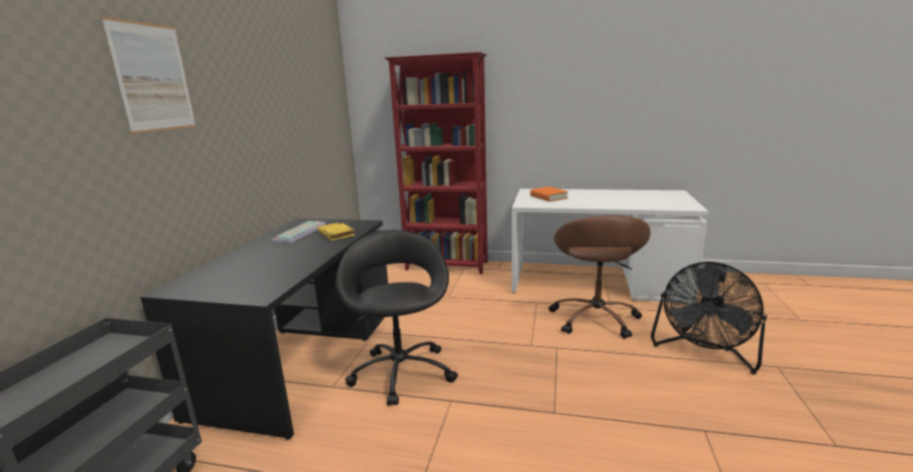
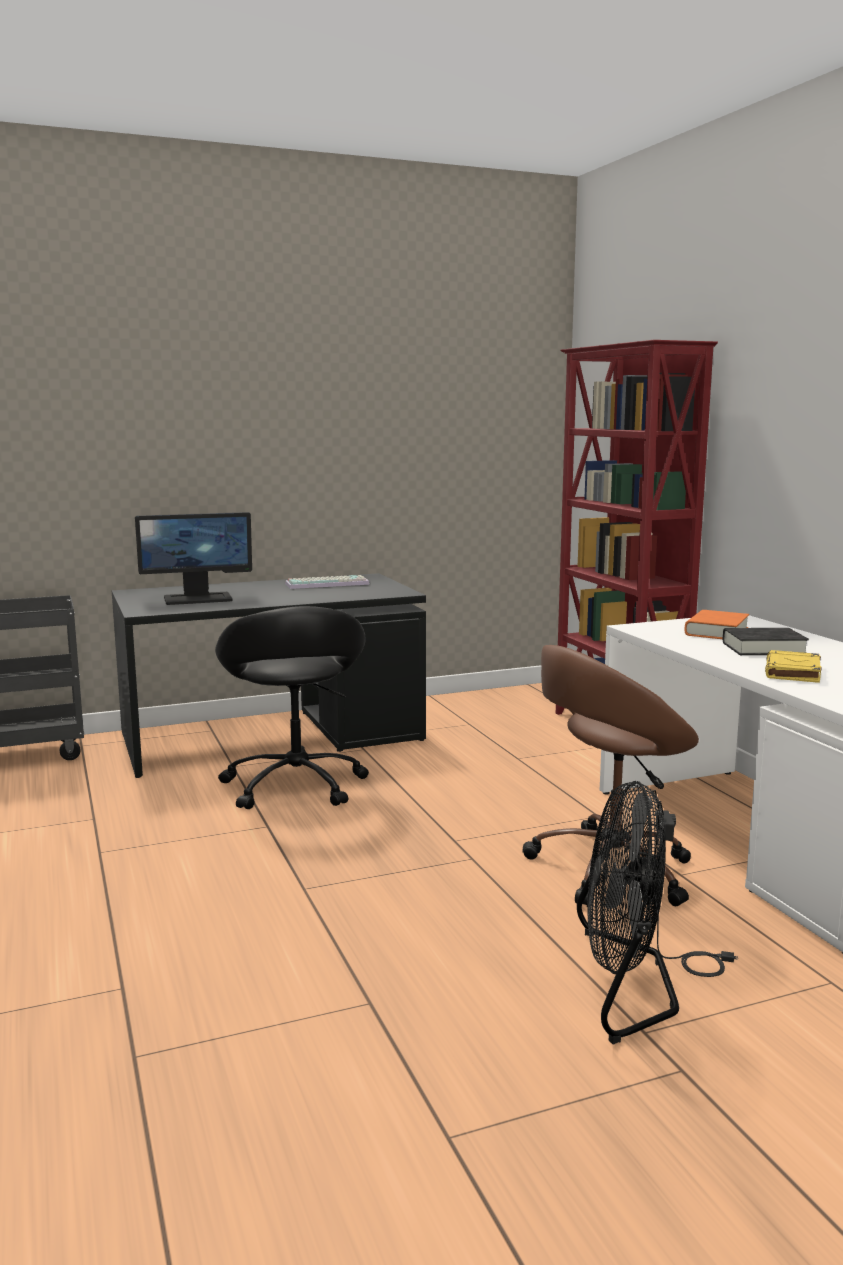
camera: 55 degrees right, 5 degrees down
(153, 78) = (182, 381): picture -> none
(258, 272) = (198, 598): none -> monitor
(336, 234) = (342, 593): yellow book -> yellow book (793, 672)
(402, 372) = (295, 787): black office chair -> black office chair turned 120 degrees clockwise
(585, 198) = (763, 648): none -> black book

